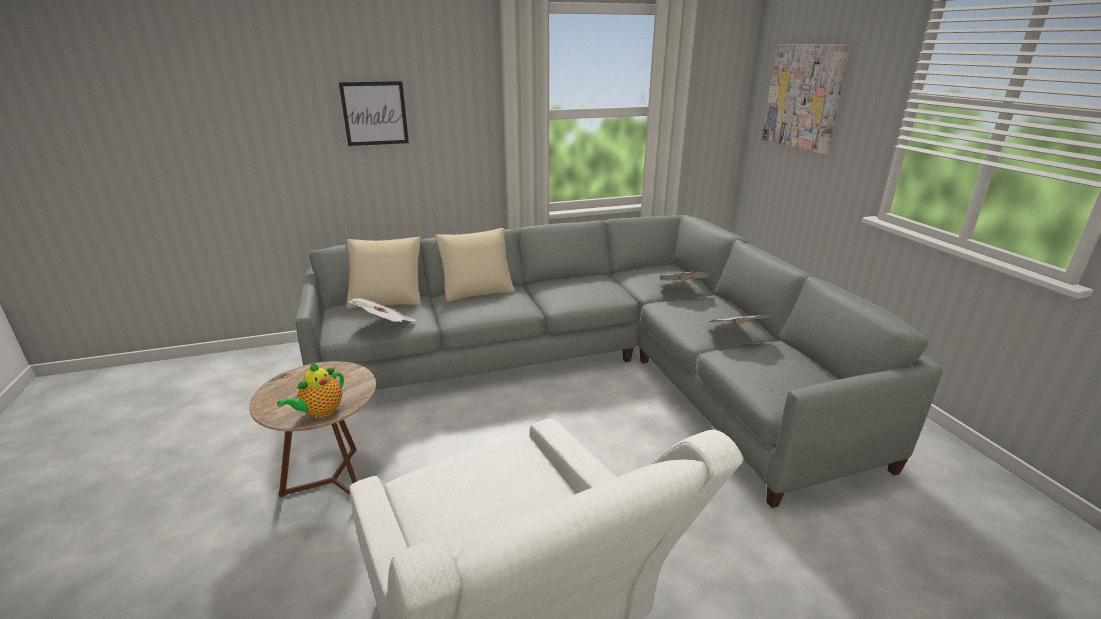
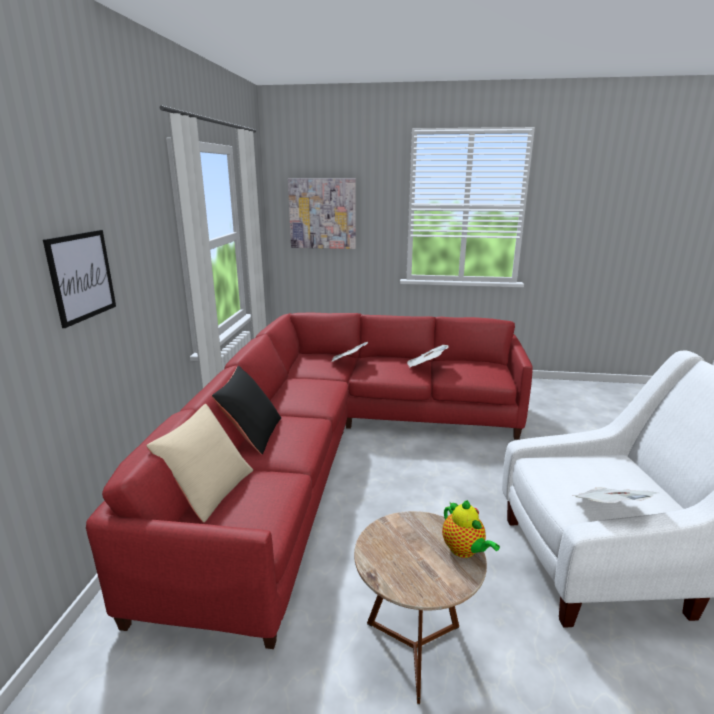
camera: 65 degrees left, 5 degrees down
(385, 325) = (280, 499): newspaper -> newspaper (609, 510)
(477, 289) = (251, 434): beige pillow -> black pillow
(596, 367) = (337, 448): grey sofa -> red sofa

